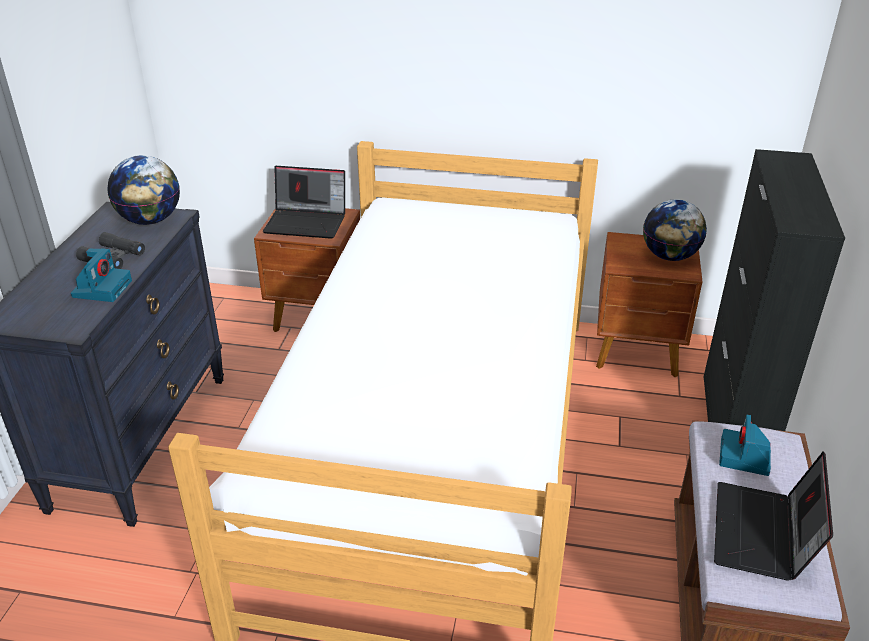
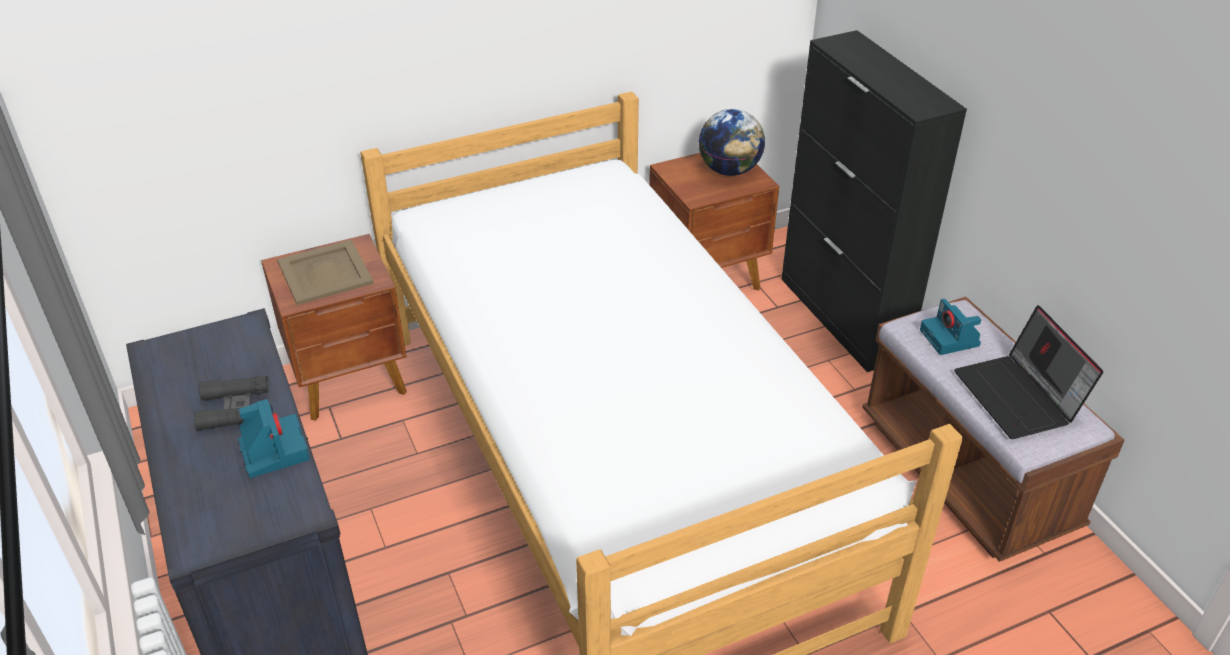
camera: 35 degrees left, 5 degrees up
(150, 220) = (221, 345): globe -> none
(307, 222) = (325, 272): laptop -> beige tray

